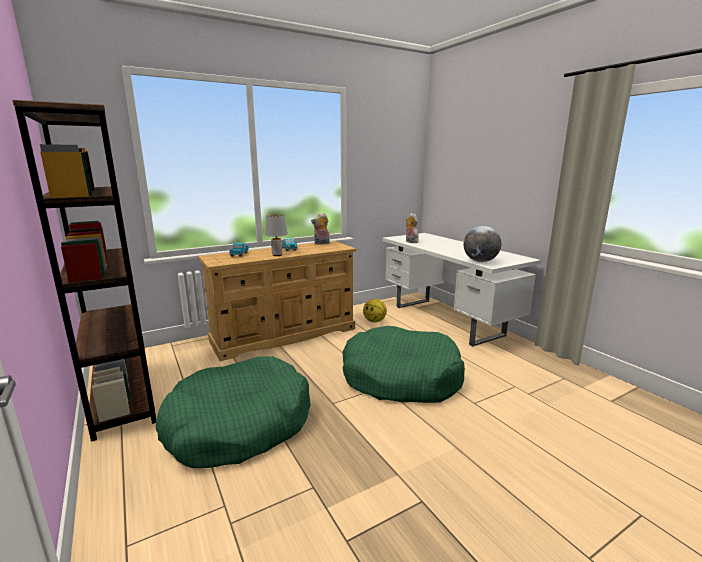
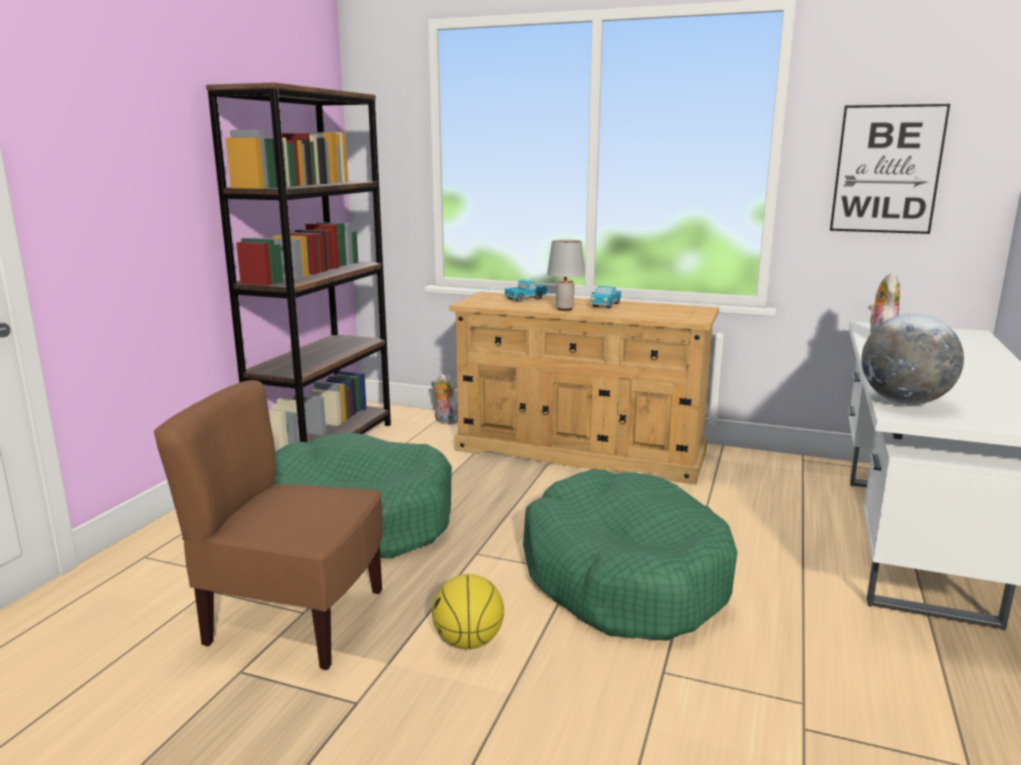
camera: 50 degrees right, 0 degrees up
(317, 494) = (294, 619): none -> brown chair
(321, 244) = (679, 307): plush toy -> plush toy (444, 421)
(374, 321) = (754, 487): basketball -> basketball (468, 642)
(385, 169) = (887, 169): none -> picture

